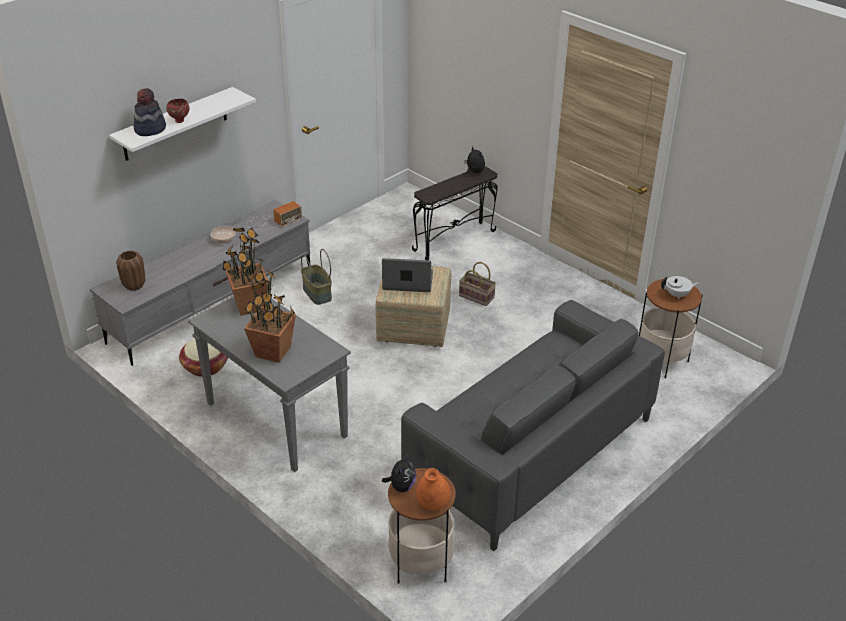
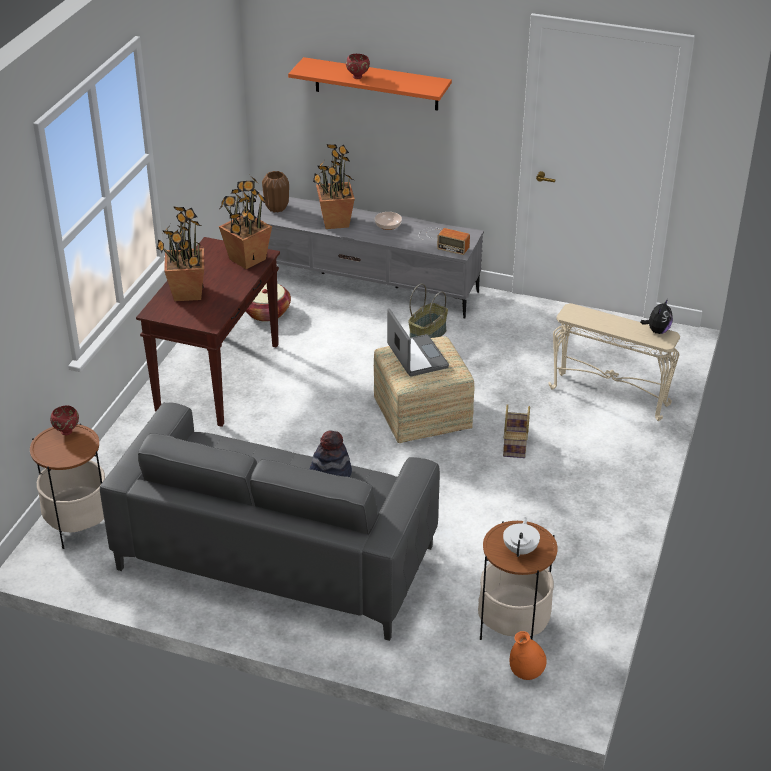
camera: 65 degrees right, 0 degrees up
(149, 129) = (329, 69): hat -> hat (330, 474)
(175, 124) = (376, 84): white shelf -> orange shelf
(190, 262) = (335, 222): none -> potted plant
(275, 420) = (218, 377): grey console table -> brown console table
(401, 487) = (67, 431): plush toy -> red bowl
(432, 505) = (50, 455): orange vase -> orange vase (526, 673)
(454, 241) = (609, 397): black side table -> beige side table
(677, 295) = (520, 549): white teapot -> white teapot turned 135 degrees counterclockwise

